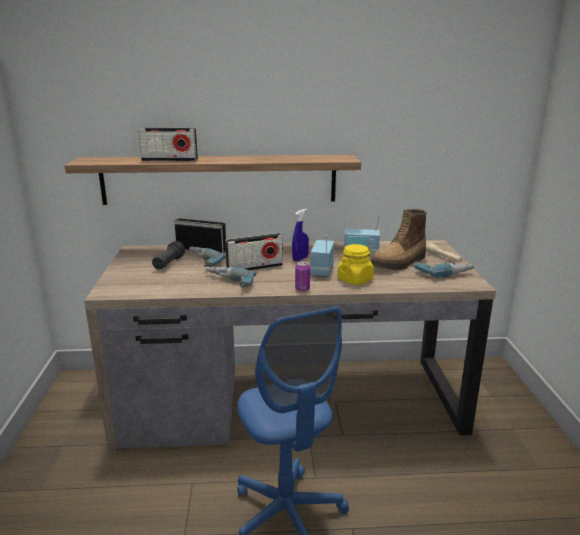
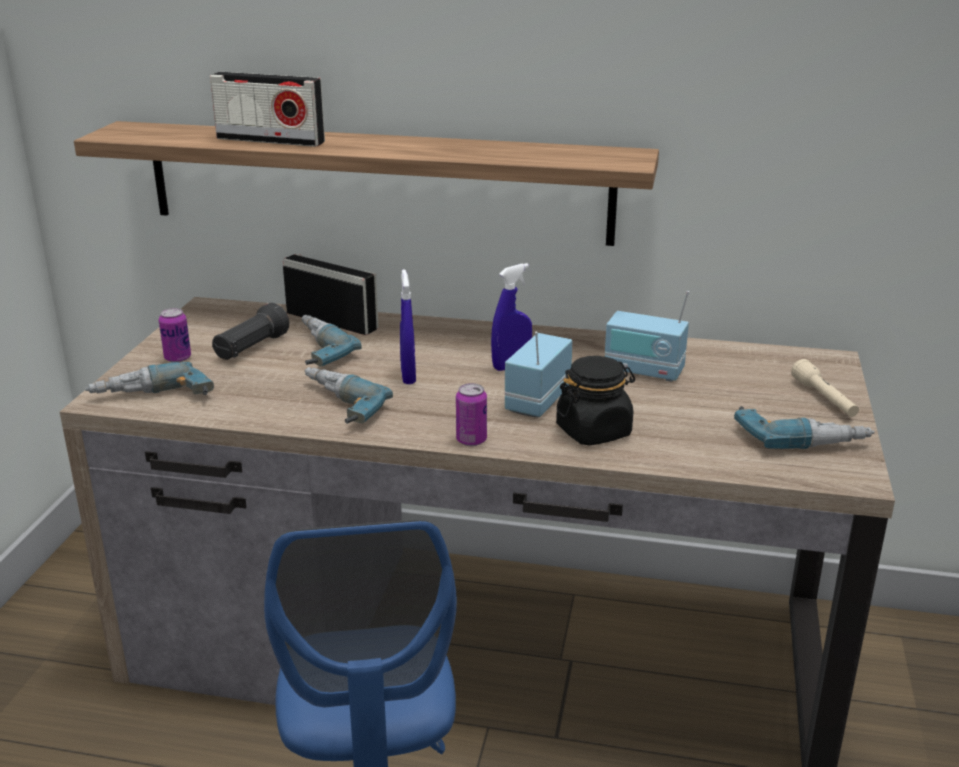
camera: 15 degrees right, 5 degrees up
(131, 290) = (152, 400): none -> power drill
(132, 271) = (177, 358): none -> can
(254, 267) = (408, 376): radio -> blue spray bottle
(355, 280) = (594, 431): yellow jar -> black jar
(399, 263) = (716, 402): boot -> none

